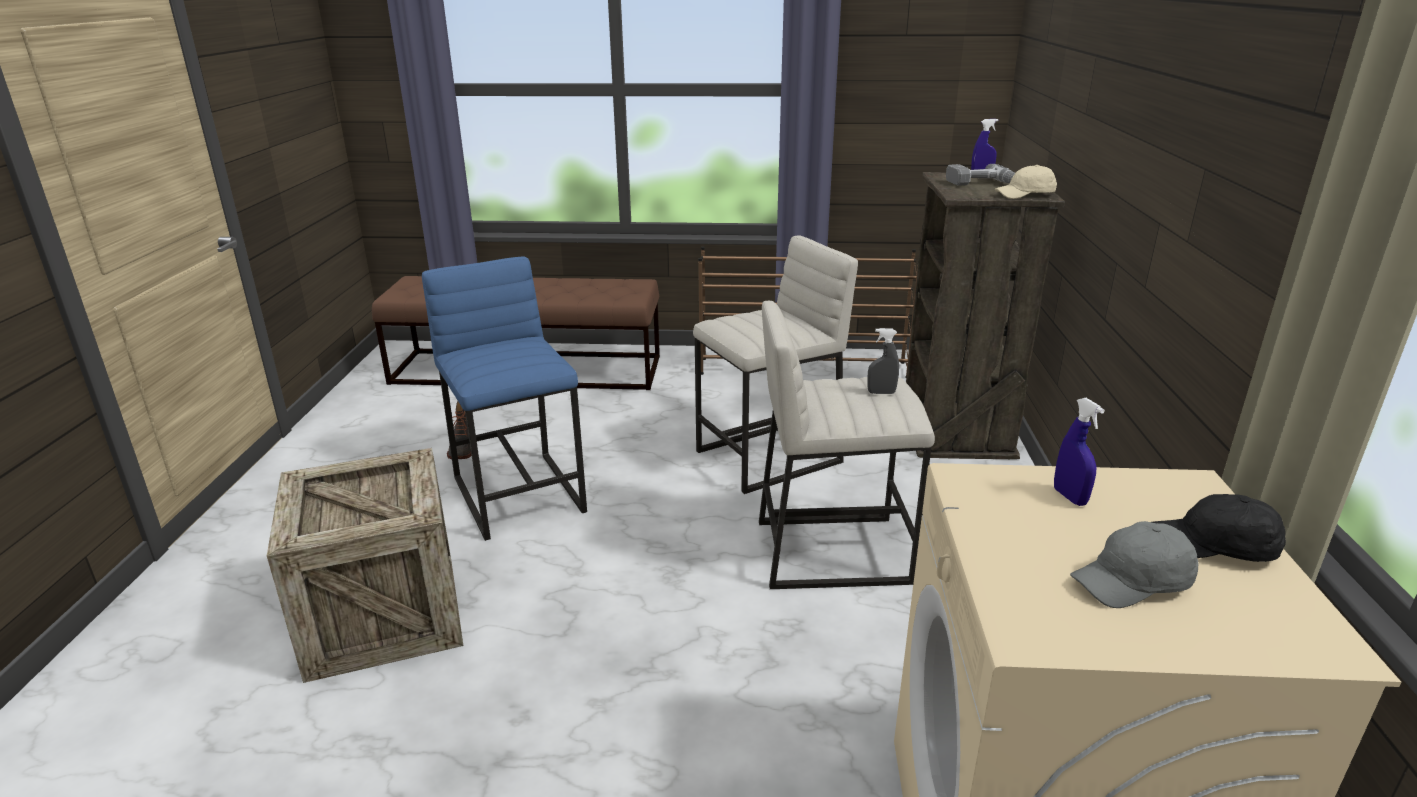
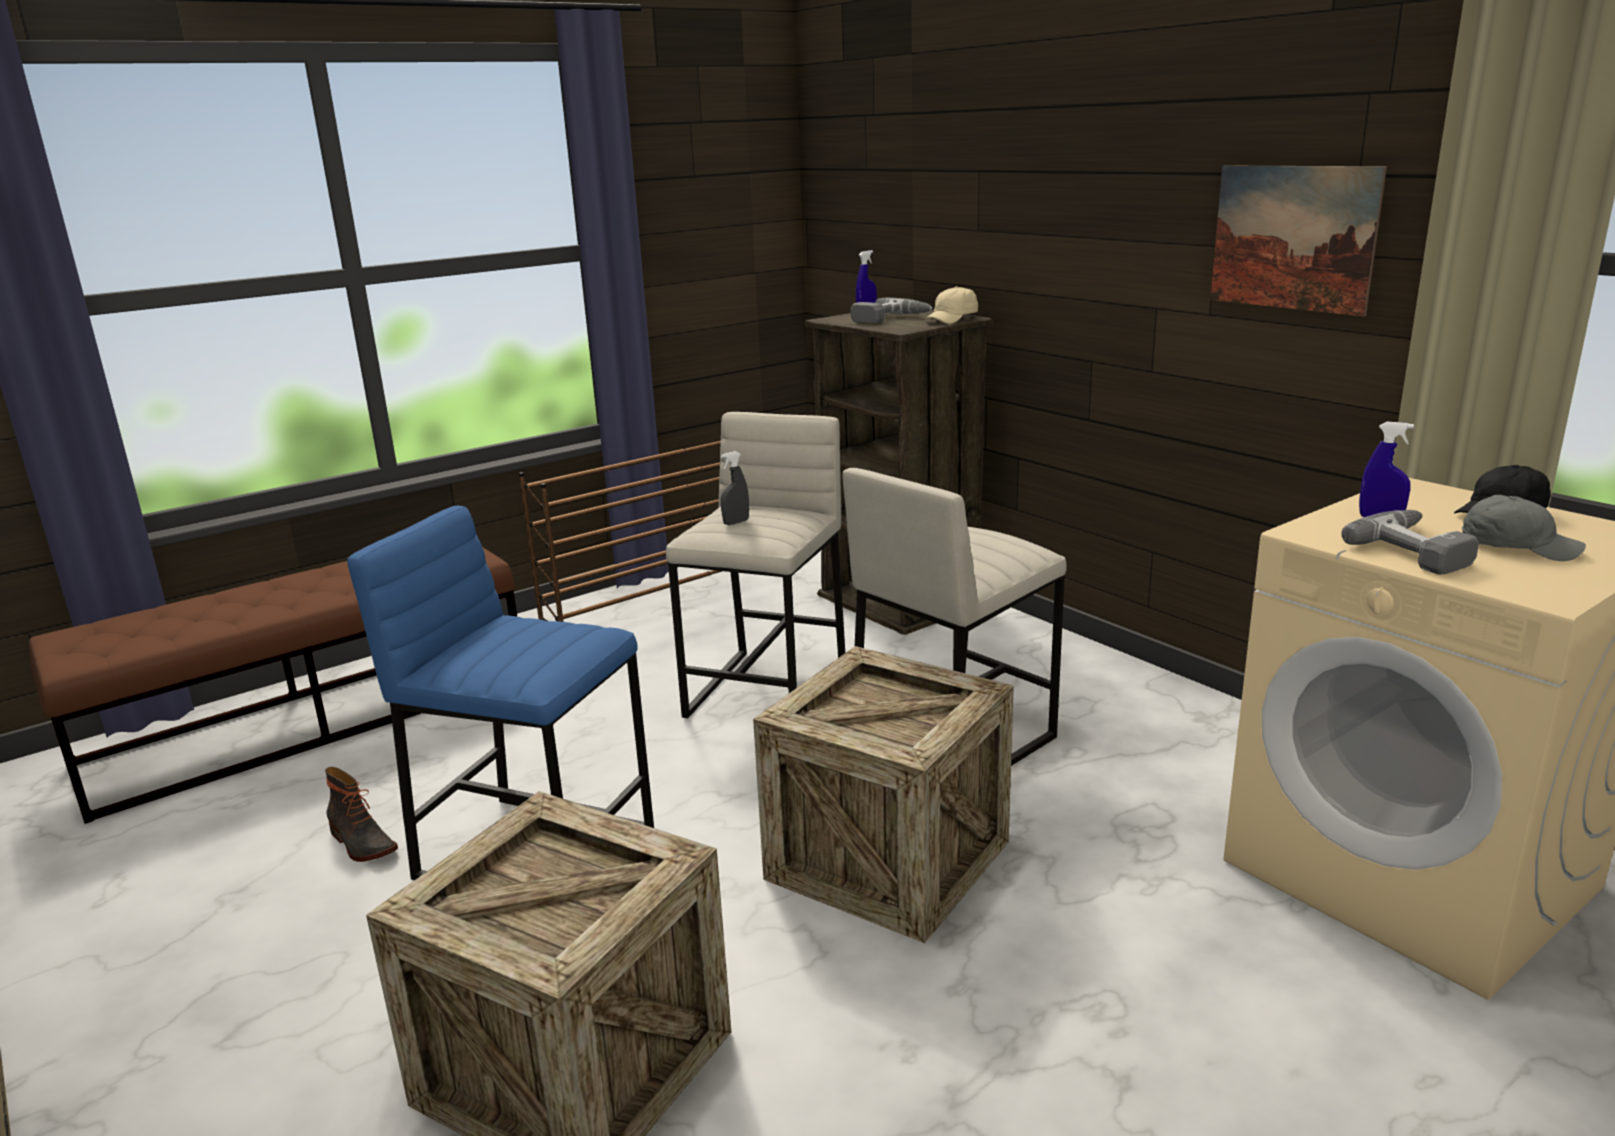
camera: 40 degrees left, 5 degrees down
(676, 602) = (888, 860): none -> crate
(881, 392) = (984, 538): grey spray bottle -> grey spray bottle (736, 522)
(1023, 539) = (1419, 550): none -> power drill
(1133, 582) = (1517, 547): grey cap -> grey cap turned 90 degrees counterclockwise
(1249, 175) = (1293, 238): none -> picture

